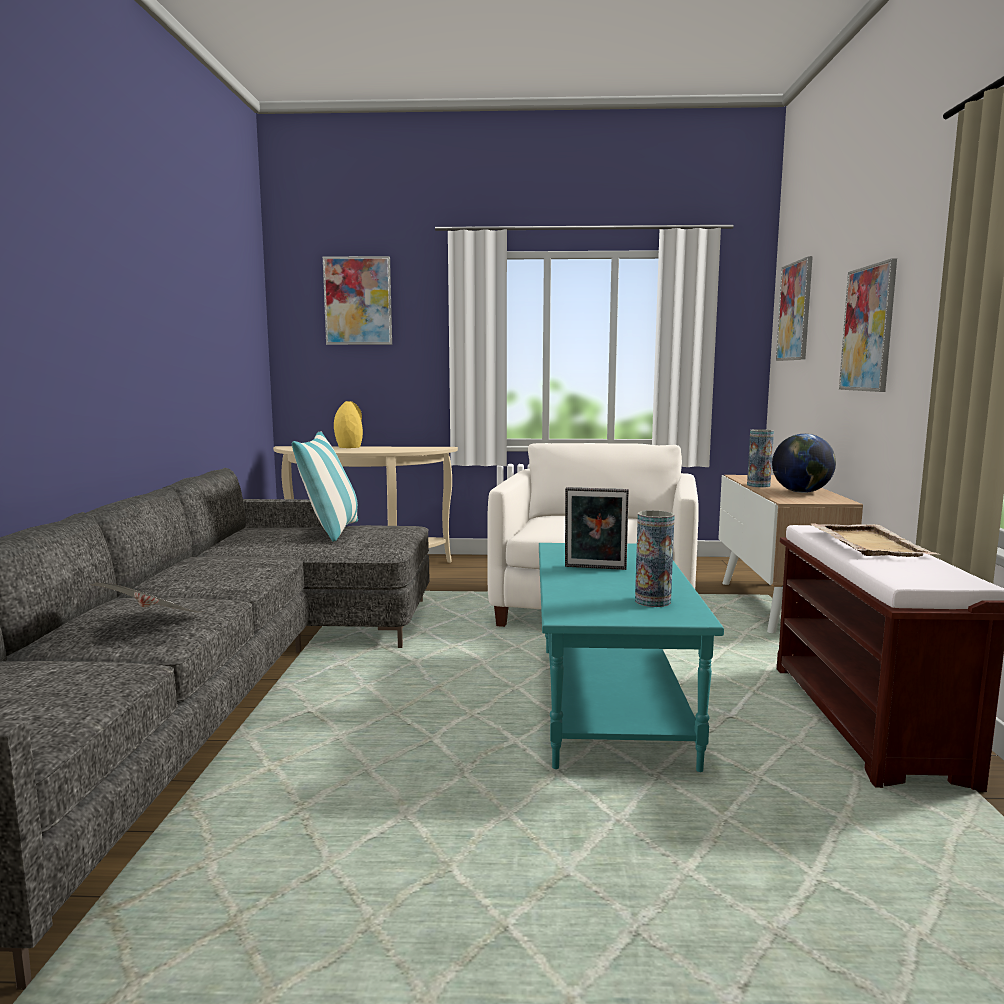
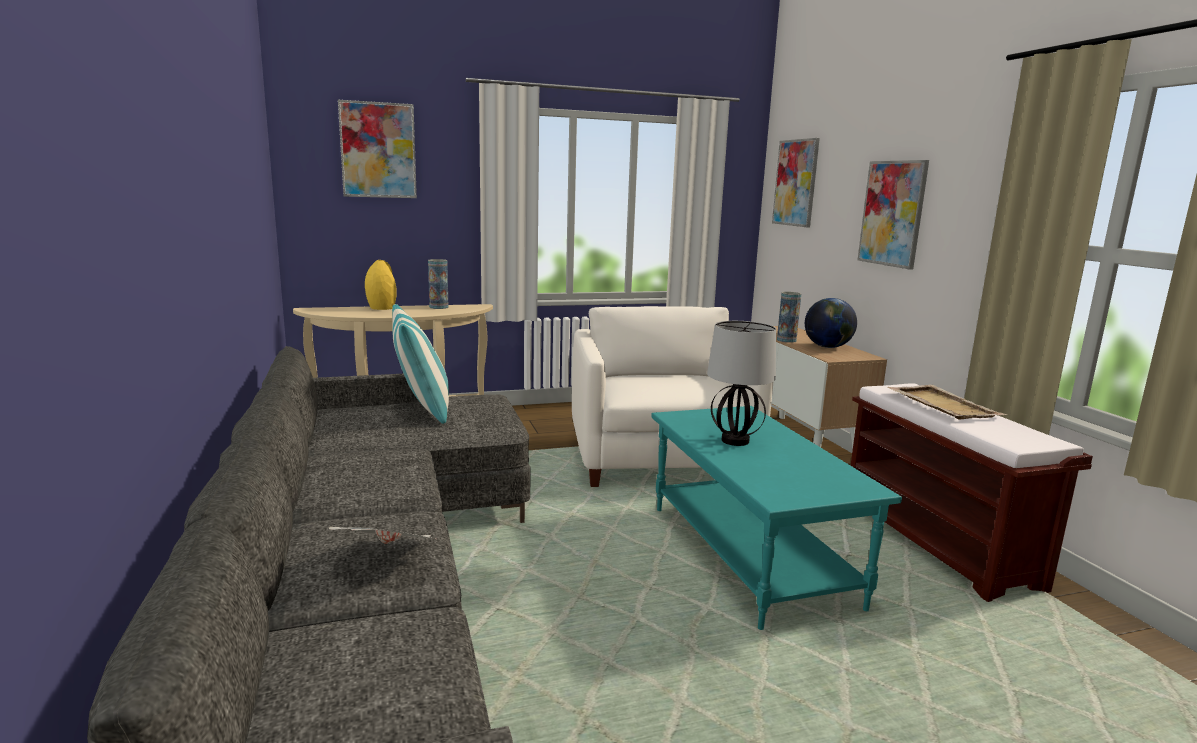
camera: 20 degrees left, 5 degrees up
(595, 568) = (735, 440): picture frame -> table lamp
(652, 601) = (822, 474): vase -> vase (438, 307)

